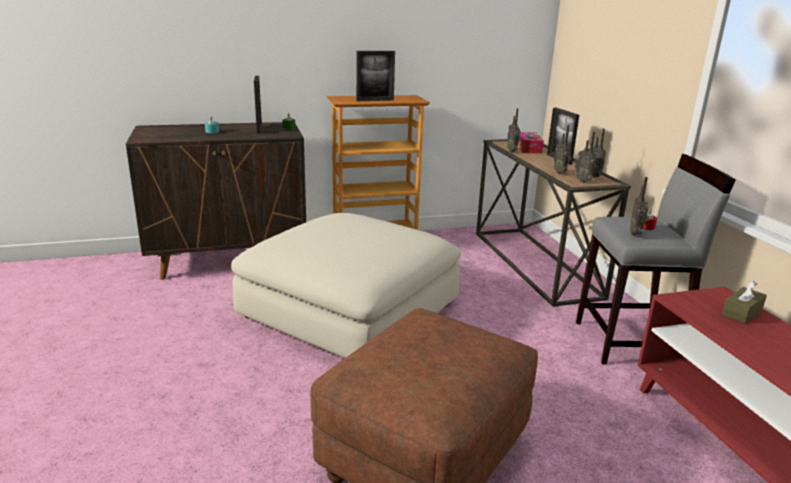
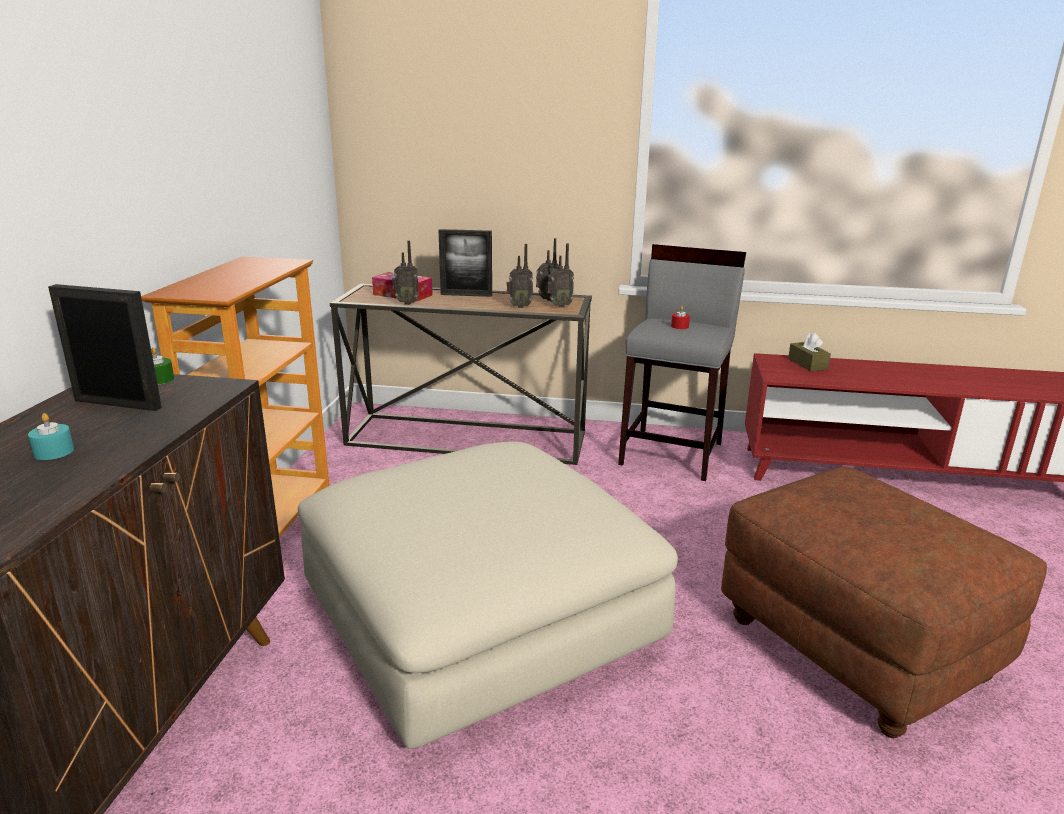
camera: 65 degrees left, 0 degrees up
(375, 100) = (247, 278): picture frame -> none
(636, 234) = (697, 334): radio -> none

